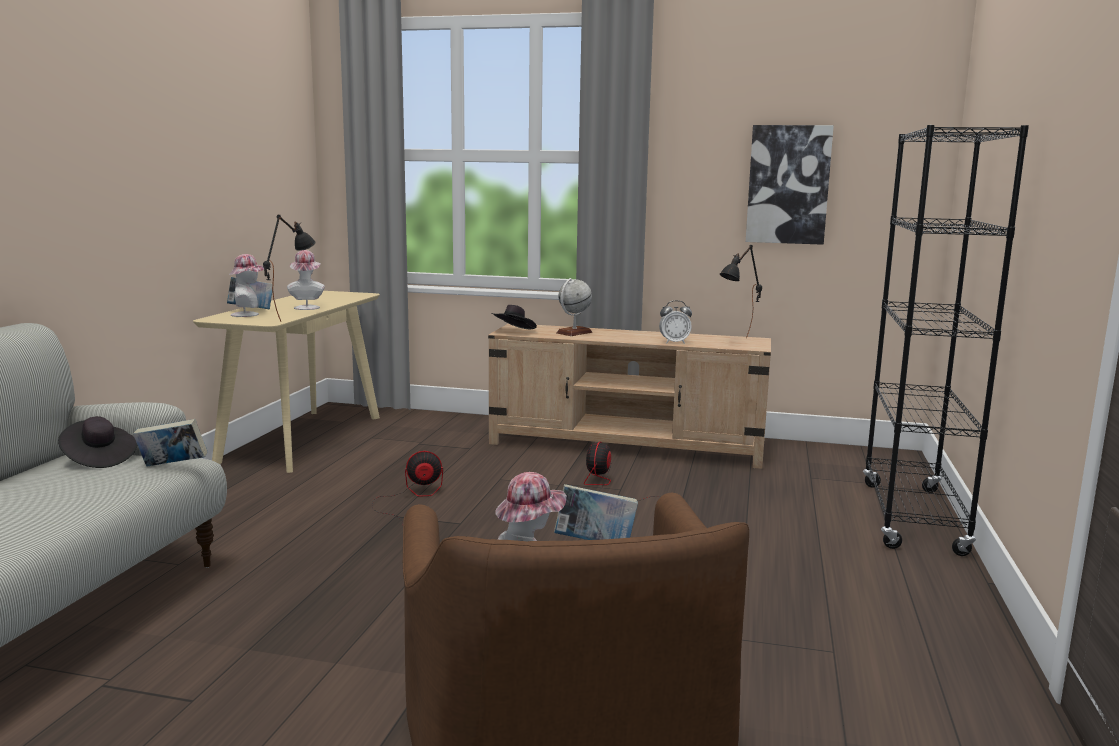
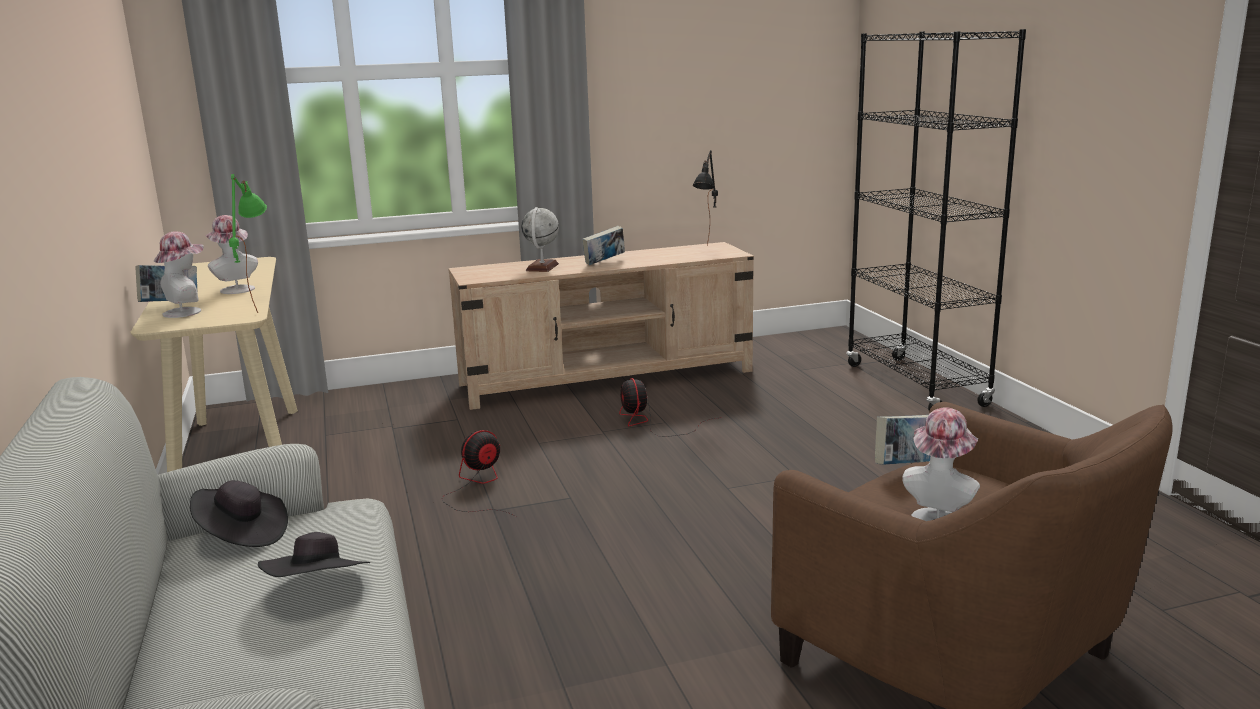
camera: 30 degrees left, 5 degrees up
(172, 466) = (356, 516): book -> book (604, 262)
(291, 317) = (256, 305): black table lamp -> green table lamp
(513, 331) = (479, 277): black hat -> black hat (319, 589)
(674, 342) = (657, 261): alarm clock -> none
(788, 185) = (717, 84): picture -> none

